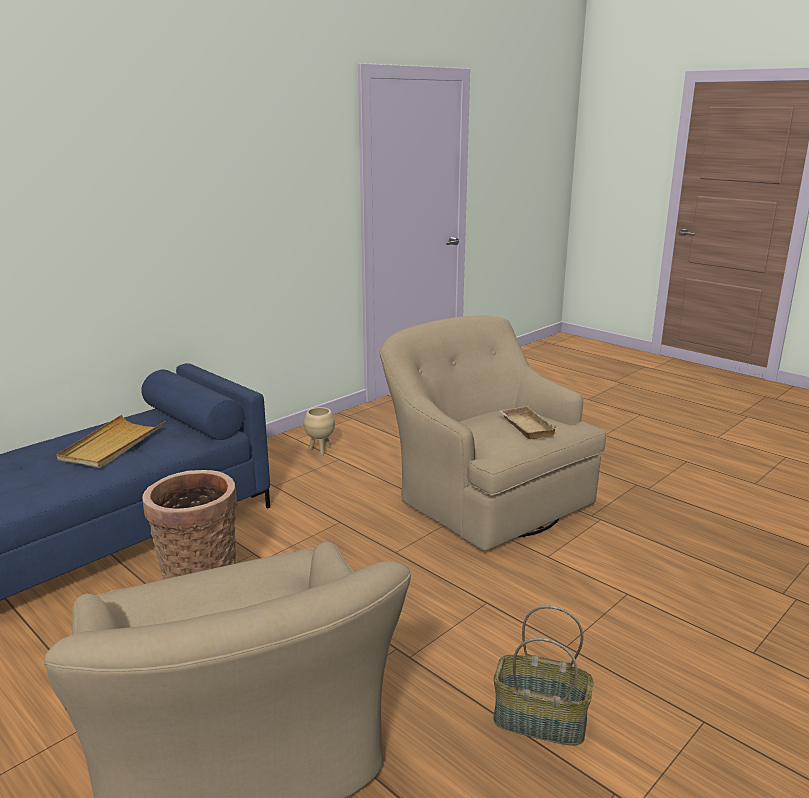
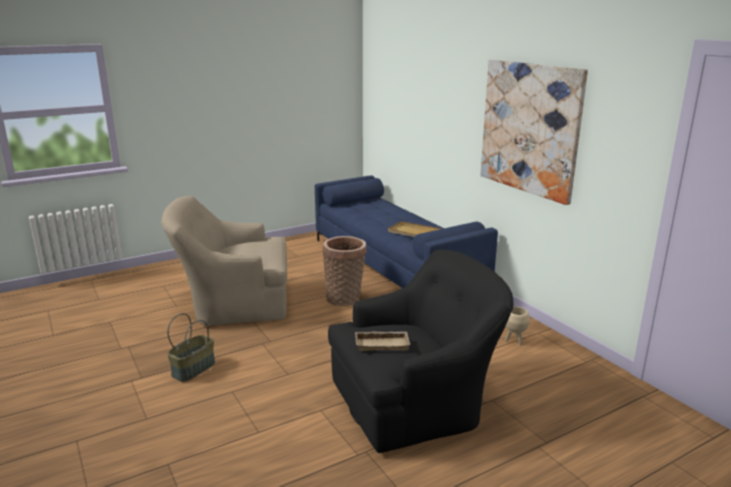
camera: 105 degrees right, 0 degrees up
(199, 197) = (529, 128): none -> picture
(484, 497) = (416, 402): beige armchair -> black armchair

